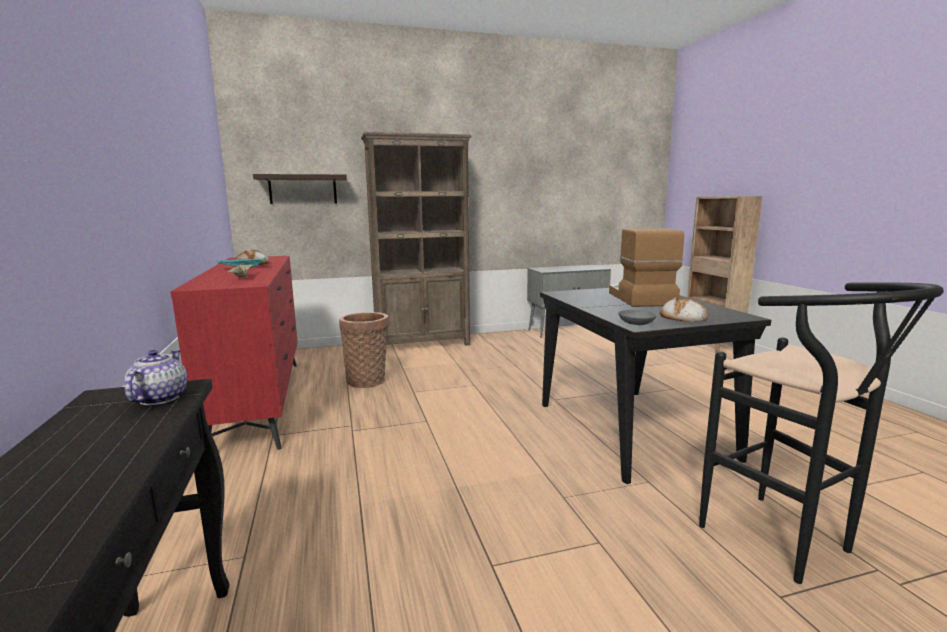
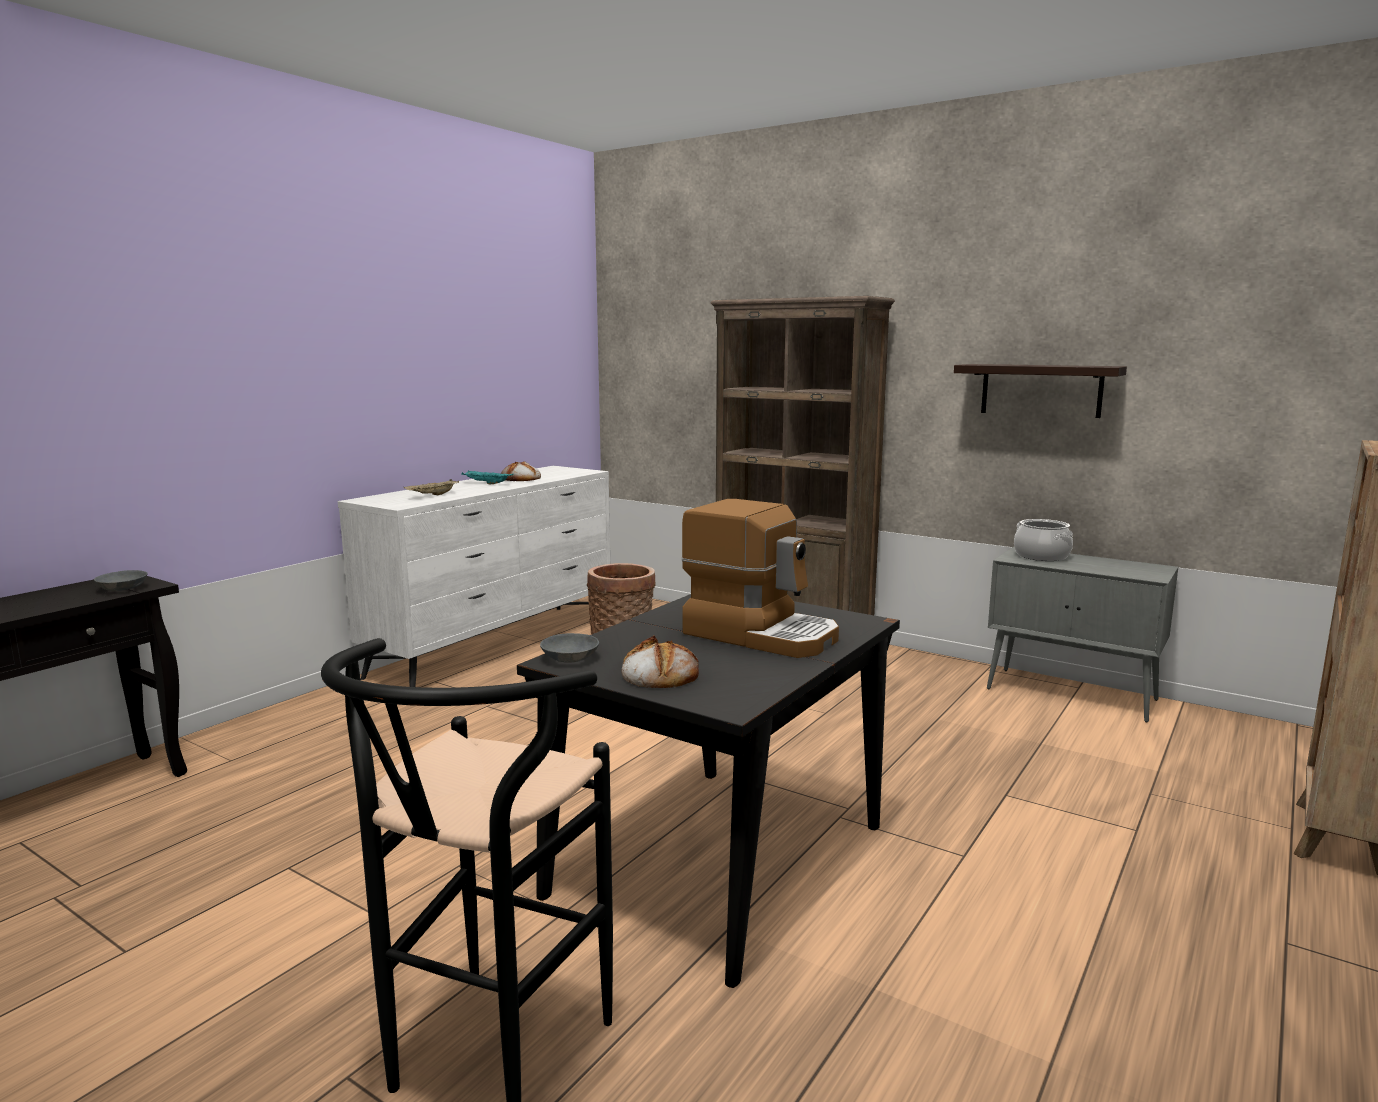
camera: 50 degrees right, 0 degrees up
(158, 398) = (121, 588): teapot -> grey bowl
(260, 402) = (497, 646): red dresser -> white dresser
(303, 189) = (674, 379): shelf -> shelf (1041, 390)
(549, 268) = (1042, 556): none -> cooking pot
(639, 298) = (761, 634): coffee machine -> coffee machine turned 75 degrees clockwise

